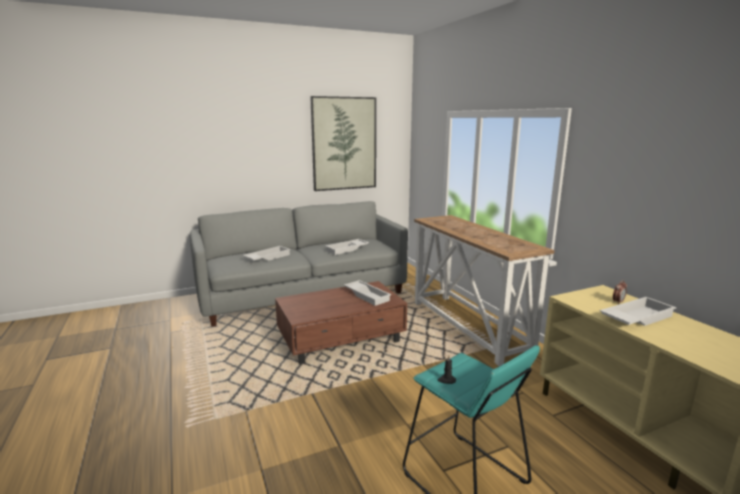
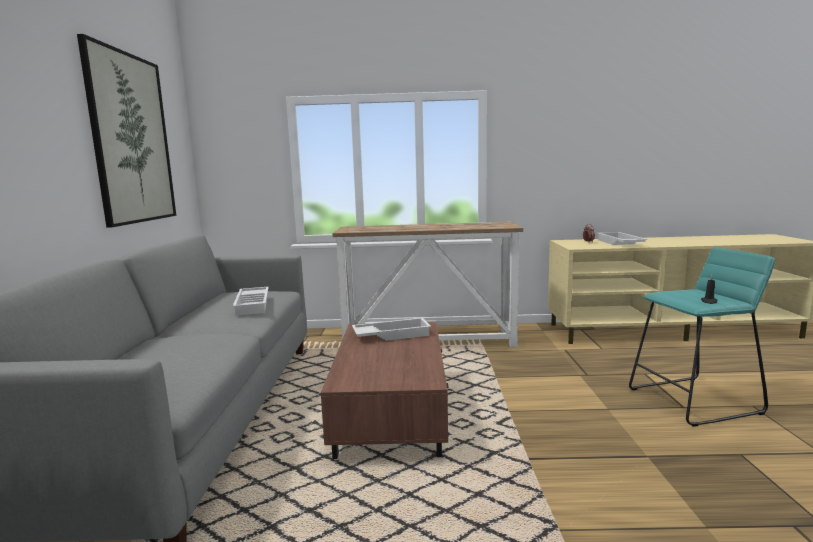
camera: 65 degrees left, 5 degrees down
(267, 257) = (179, 354): white tray -> none

